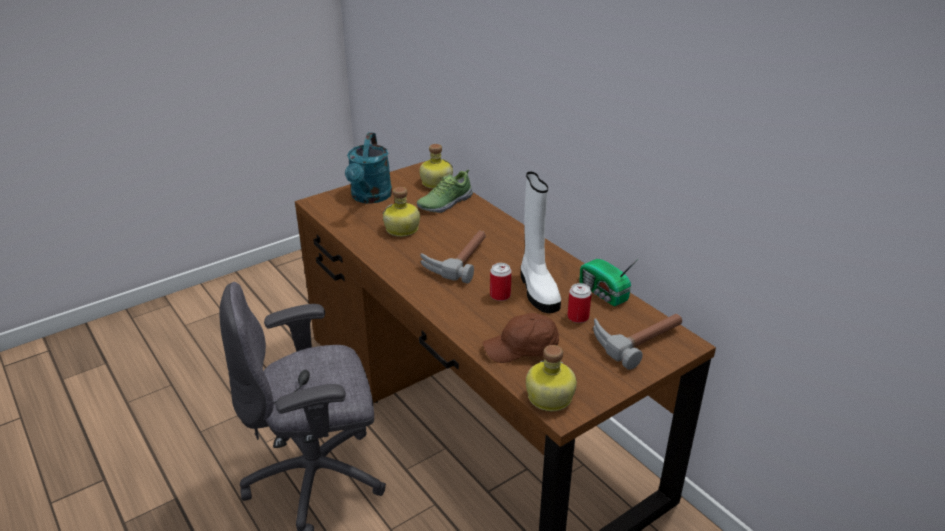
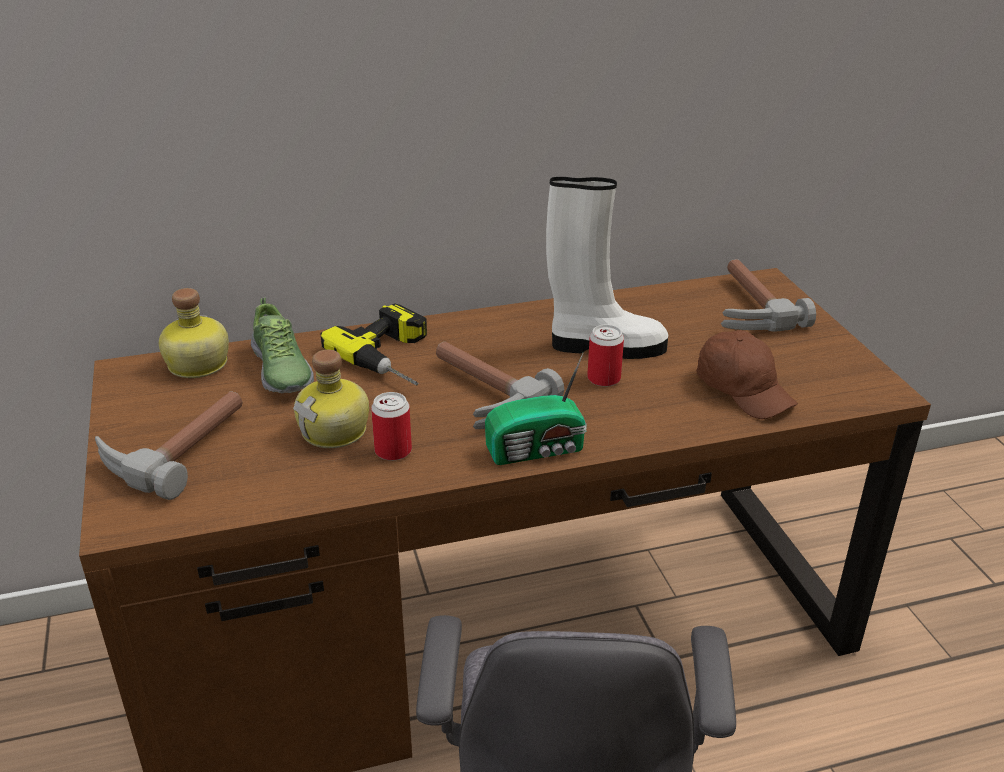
camera: 70 degrees left, 0 degrees up
(370, 197) = (175, 447): turquoise watering can -> hammer
(478, 229) = (396, 357): none -> power drill
(522, 349) = (744, 390): brown cap -> brown cap turned 45 degrees counterclockwise
(548, 398) = (854, 394): bottle -> none
(578, 317) = (684, 333): can -> can (393, 451)
(603, 293) = (638, 302): radio -> radio (538, 450)

